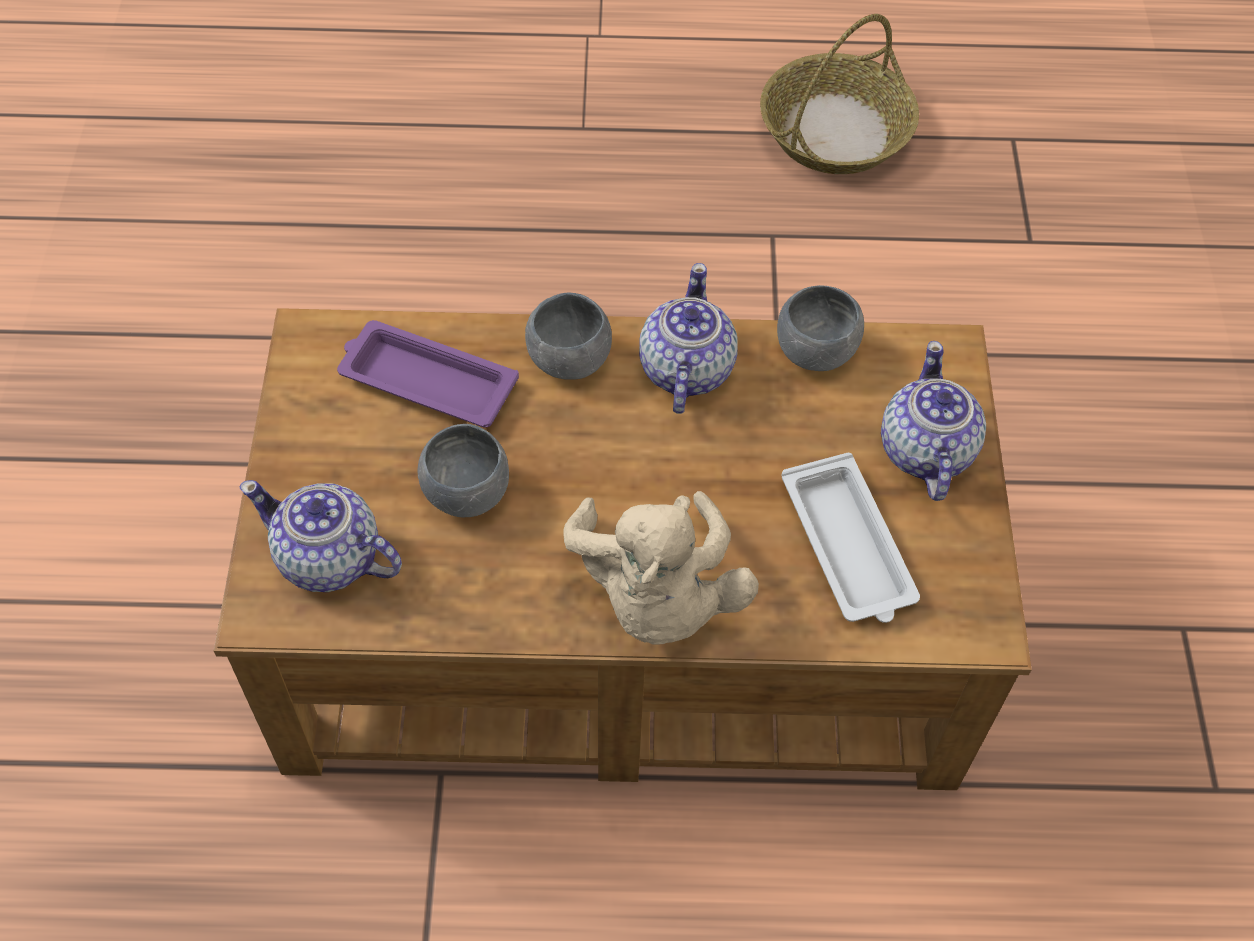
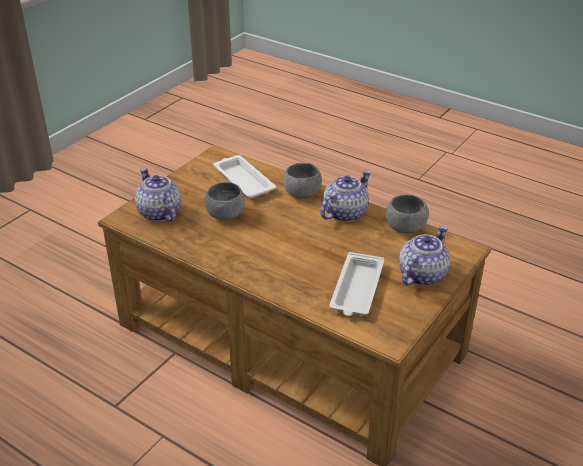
camera: 35 degrees right, 20 degrees down
(425, 381) = (243, 180): purple tray -> white tray
(656, 596) = (263, 271): beige plush toy -> none
(835, 131) = (532, 217): basket -> none

